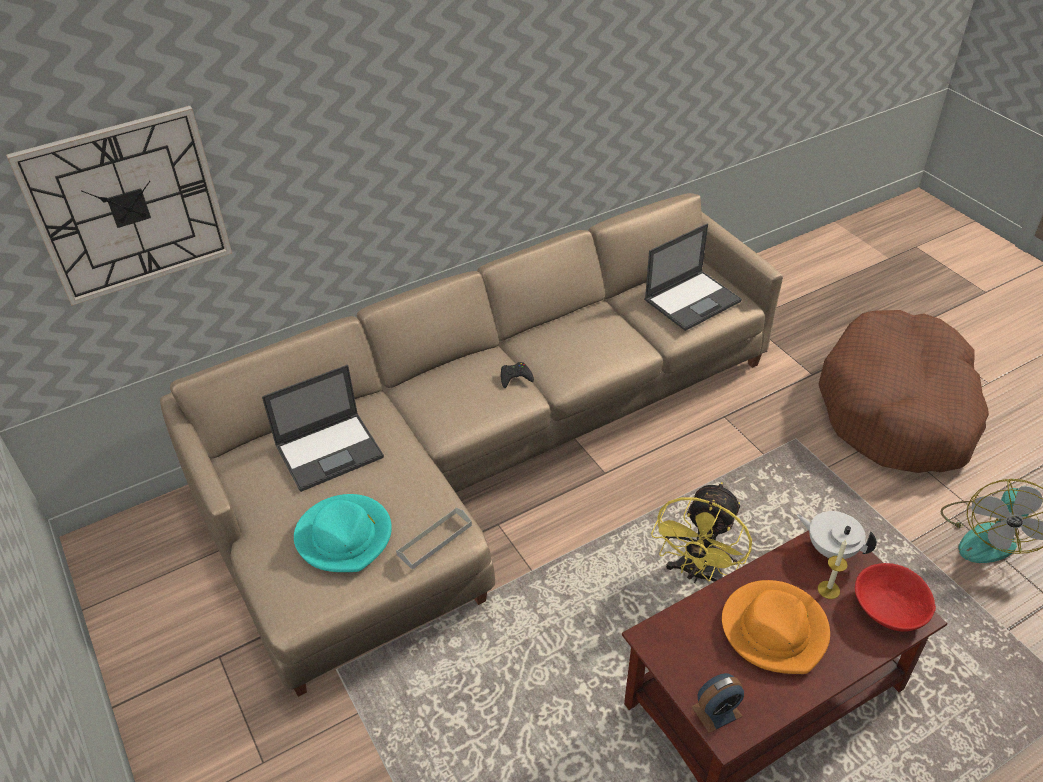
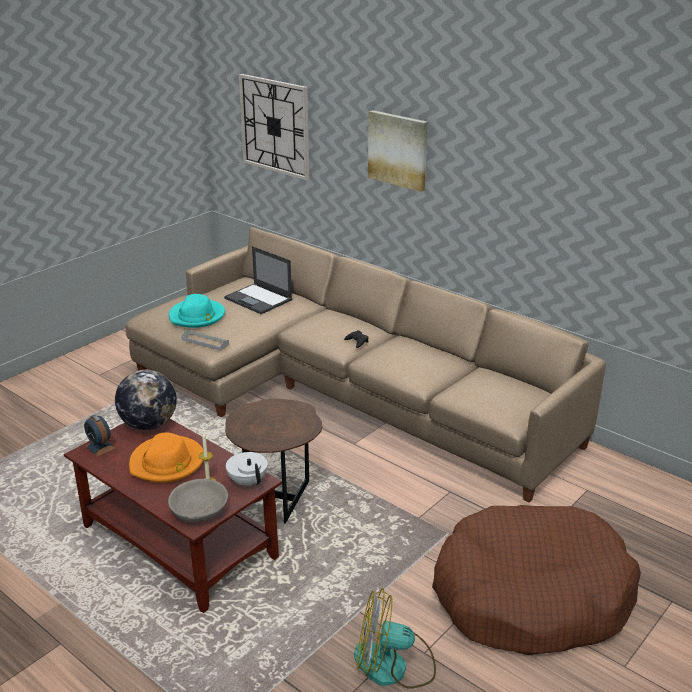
camera: 70 degrees right, 15 degrees down
(393, 118) = (398, 150): none -> picture
(669, 641) = (149, 425): none -> globe
(693, 300) = (495, 395): laptop -> none
(698, 574) = (276, 499): yellow fan -> brown side table
(831, 548) = (247, 481): white teapot -> white teapot turned 45 degrees counterclockwise
(889, 607) = (199, 511): red bowl -> grey bowl

